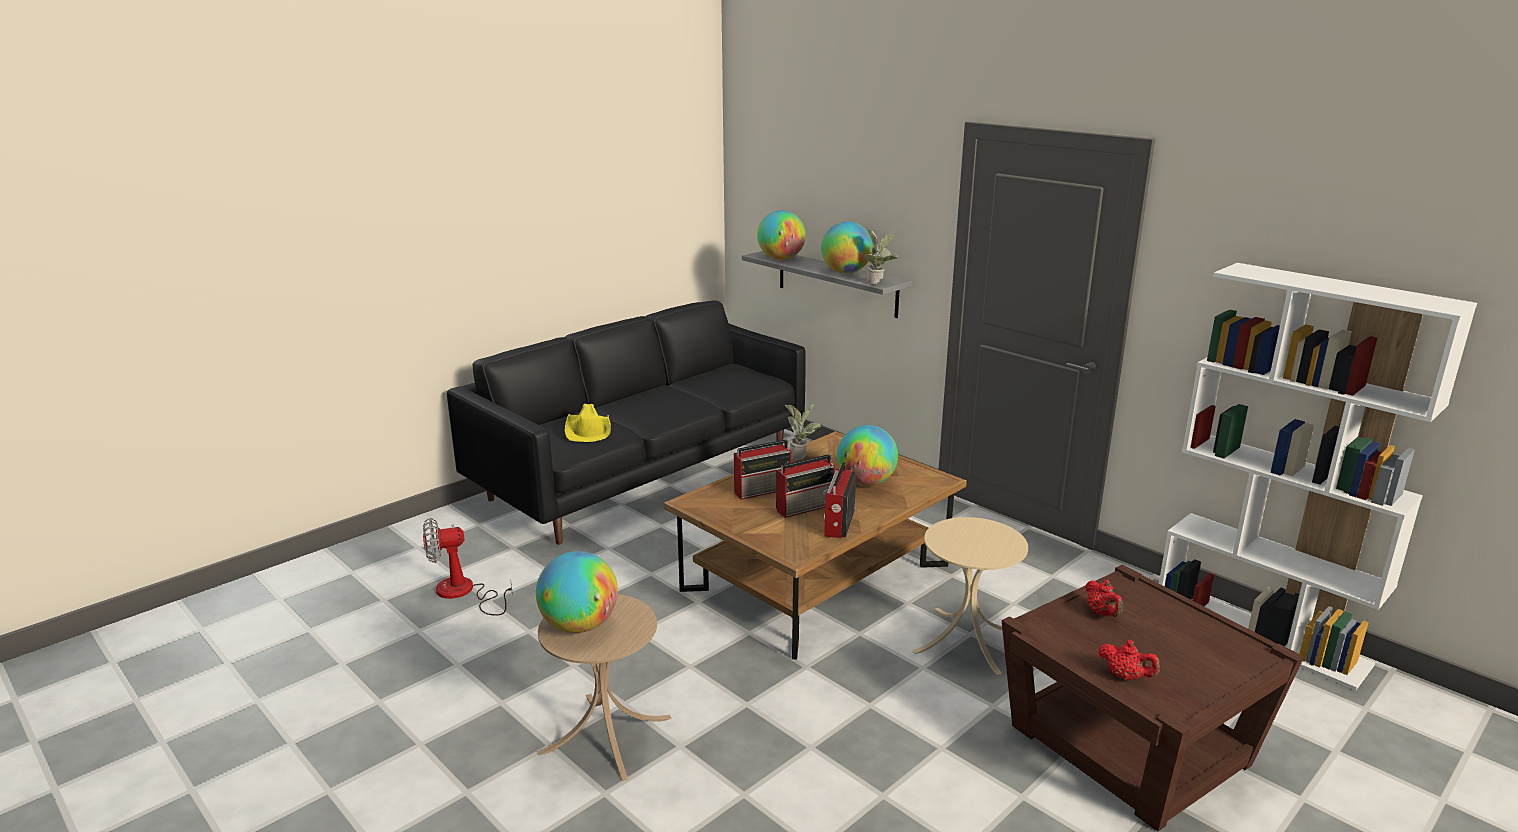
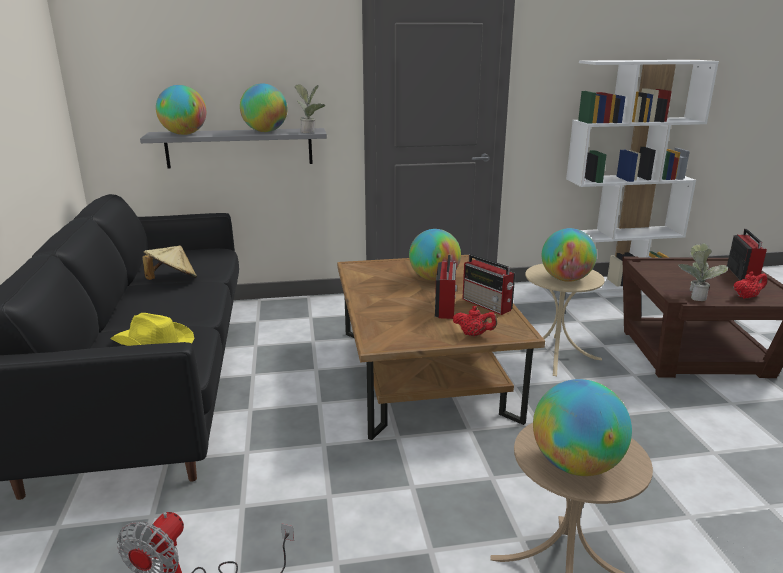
camera: 55 degrees left, 0 degrees up
(692, 393) = (172, 281): none -> beige hat
(763, 490) = (396, 312): radio -> radio (742, 274)
(801, 456) = (360, 283): potted plant -> potted plant (695, 296)
(963, 544) = (565, 279): none -> globe
(1102, 614) = (672, 279): red teapot -> red teapot (474, 334)

